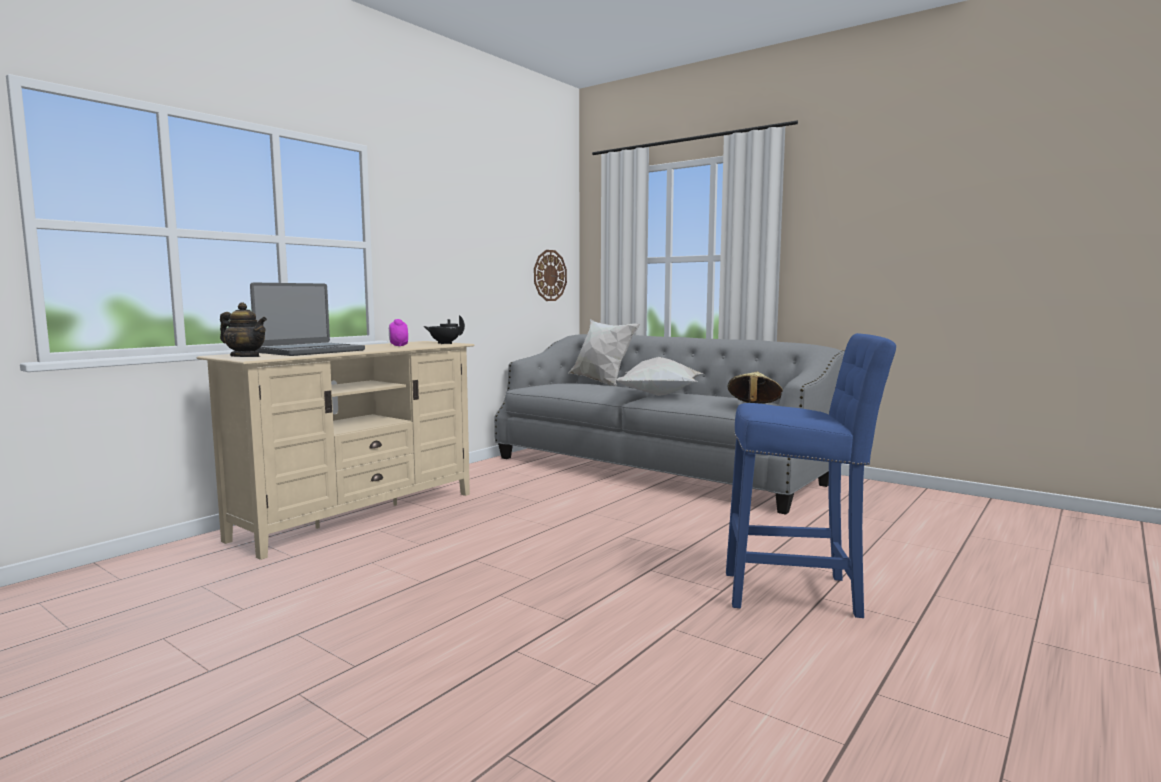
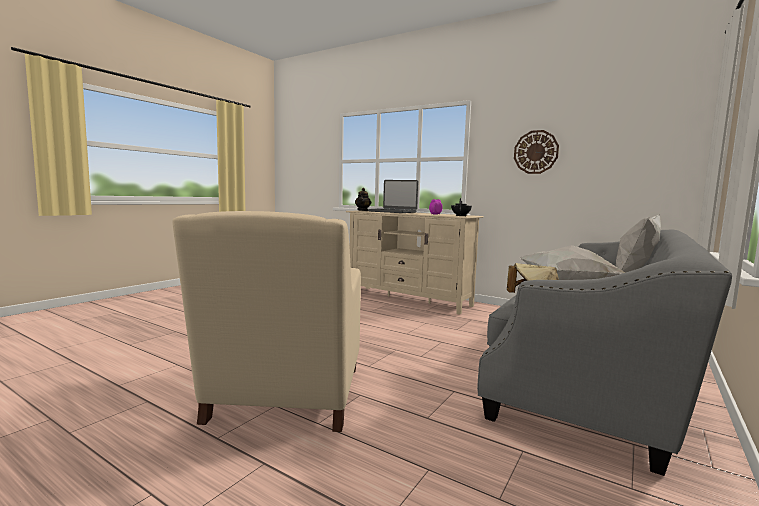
camera: 85 degrees right, 0 degrees up
(549, 275) = (661, 170): wall clock -> wall clock (535, 152)
(799, 594) = (285, 397): blue stool -> beige armchair

